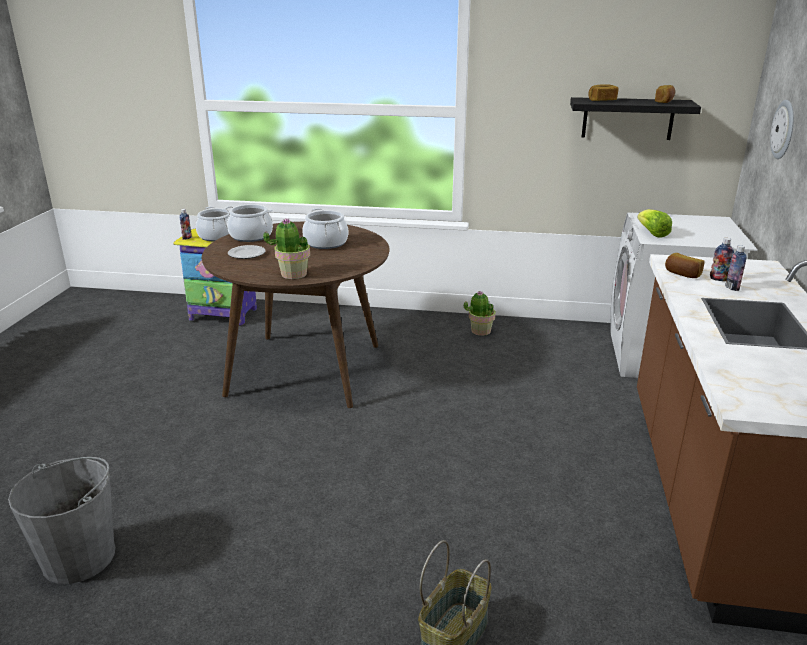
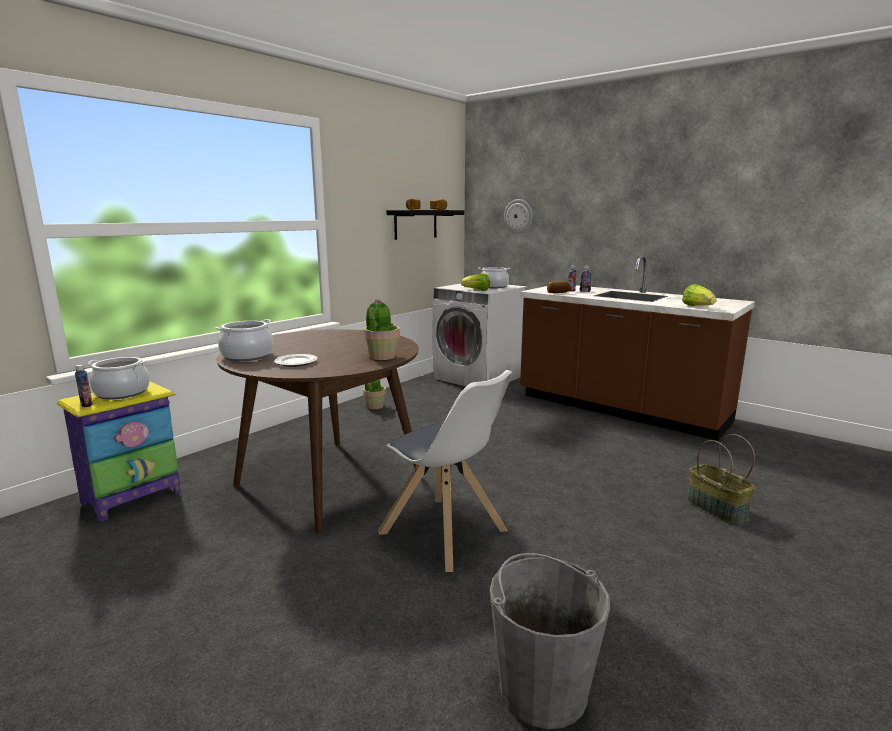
camera: 60 degrees left, 10 degrees down
(259, 453) = (446, 533): none -> chair
(325, 243) = (326, 341): cooking pot -> cooking pot (494, 287)
(736, 383) = (697, 307): none -> lettuce

